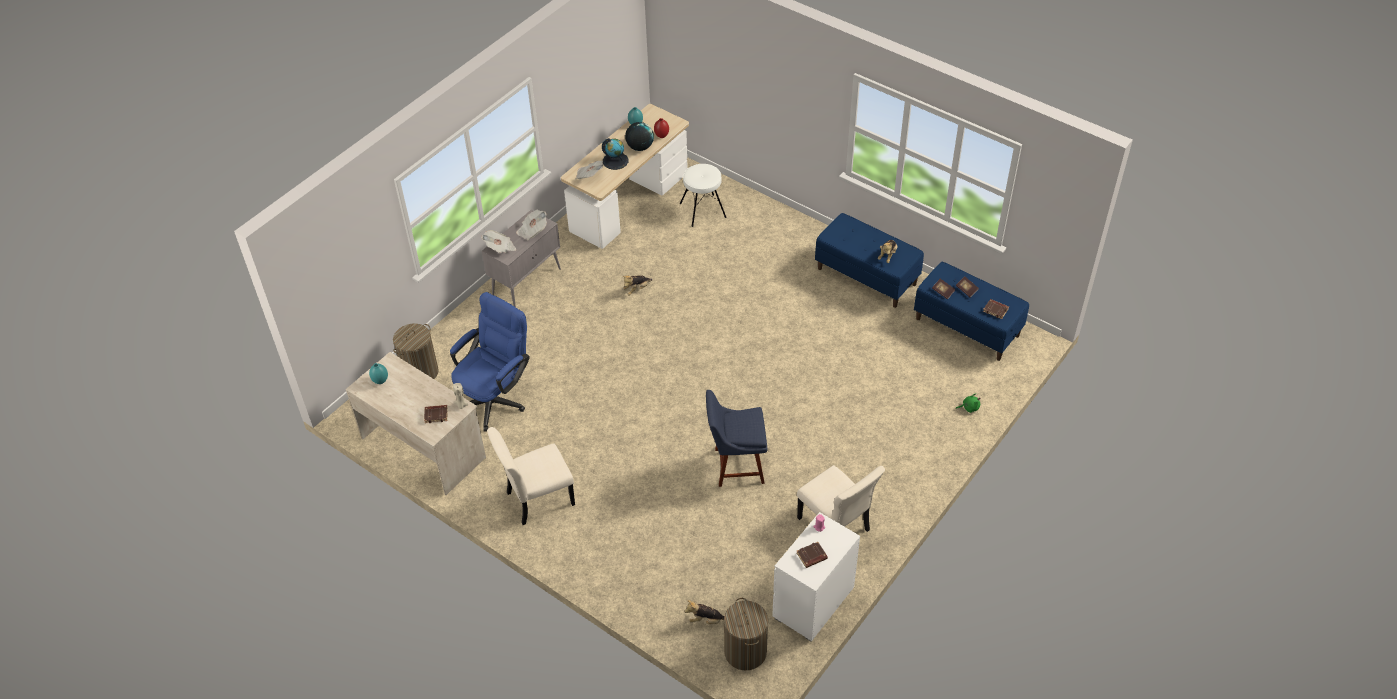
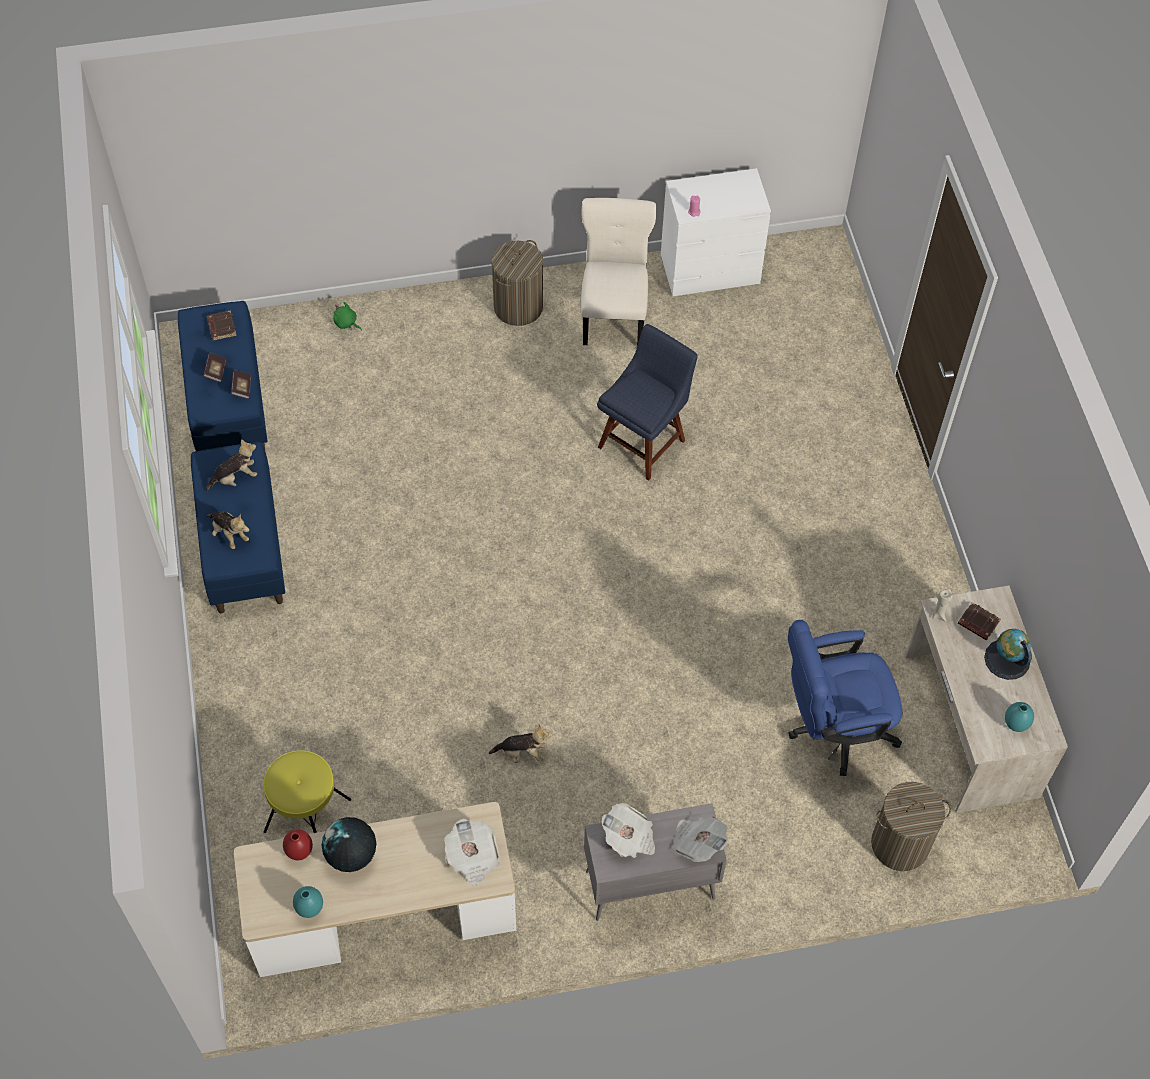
camera: 140 degrees left, 10 degrees up
(537, 499) = (886, 561): beige chair -> none
(615, 161) = (410, 857): globe -> globe (1007, 659)
(702, 210) = (308, 815): white stool -> yellow stool
(706, 620) = (822, 324): plush toy -> plush toy (229, 534)
(736, 466) = (644, 441): blue chair -> blue chair turned 90 degrees counterclockwise
(745, 652) = (813, 276): laundry basket -> laundry basket (518, 307)
(811, 556) = (729, 194): brown book -> none

